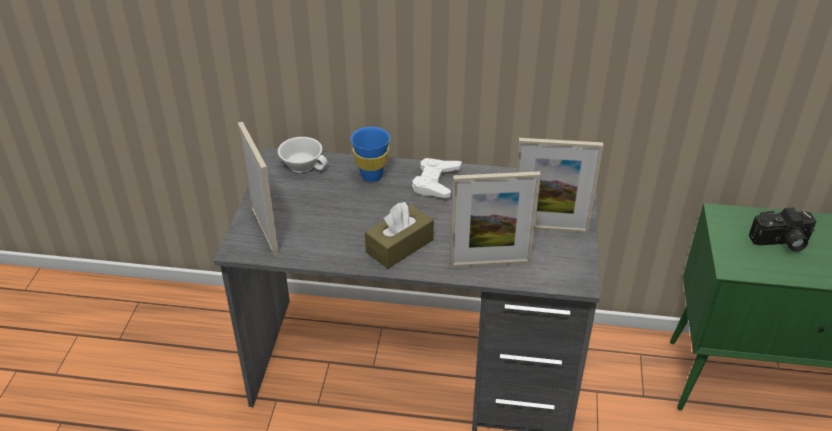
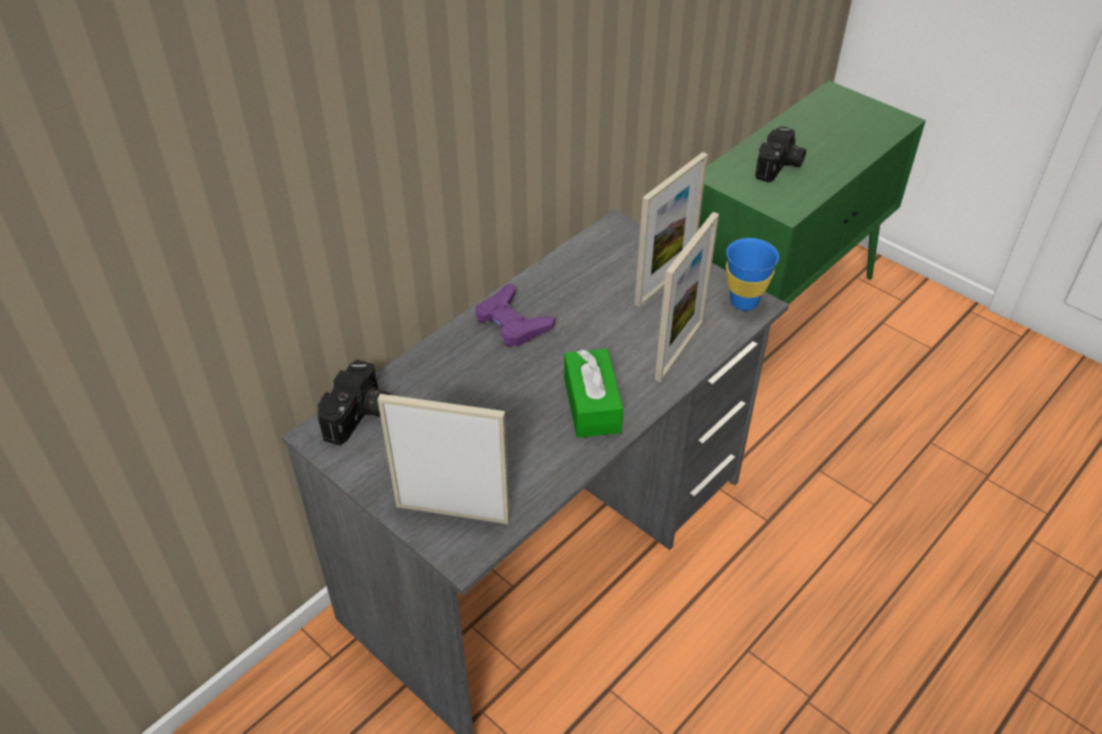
camera: 55 degrees left, 5 degrees up
(303, 164) = (360, 416): white cup -> camera
(371, 175) = (446, 367): blue cup -> blue cup (744, 302)
(399, 246) = (592, 404): brown tissue box -> green tissue box
(436, 182) = (512, 322): white game controller -> purple game controller

